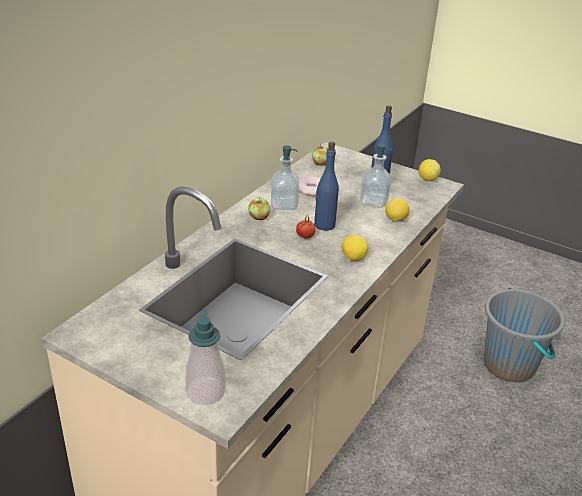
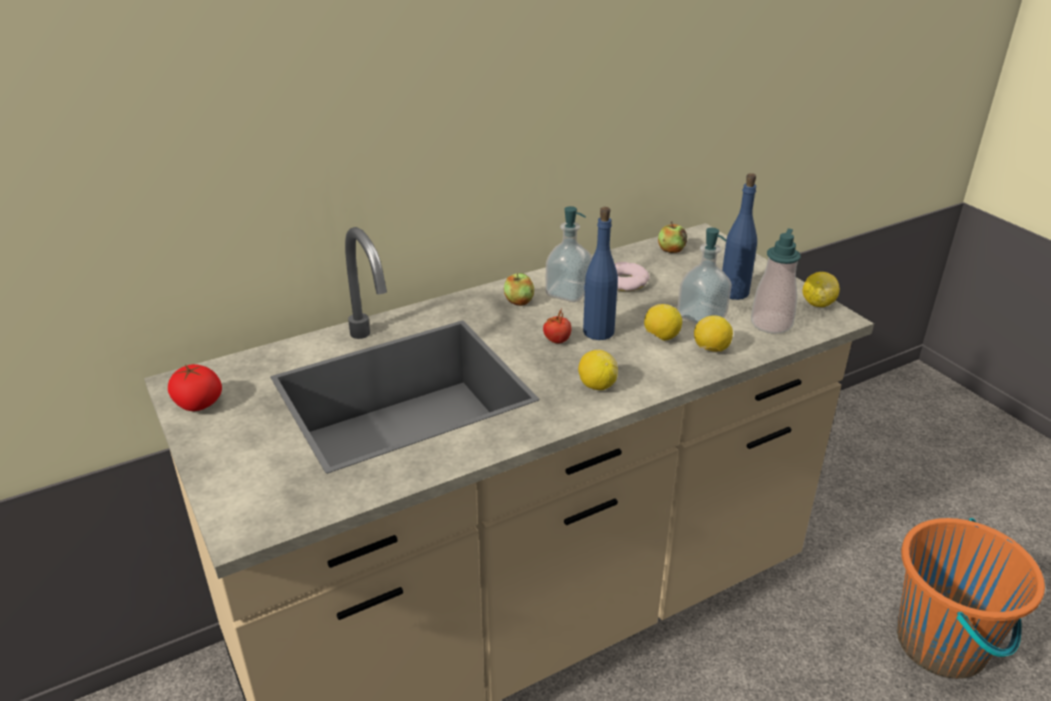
camera: 30 degrees right, 0 degrees up
(105, 343) = (198, 404): none -> tomato
(206, 391) = (248, 497): soap dispenser -> soap dispenser (771, 324)
(362, 219) = (661, 337): none -> lemon
(509, 365) = (942, 644): grey bucket -> orange bucket

